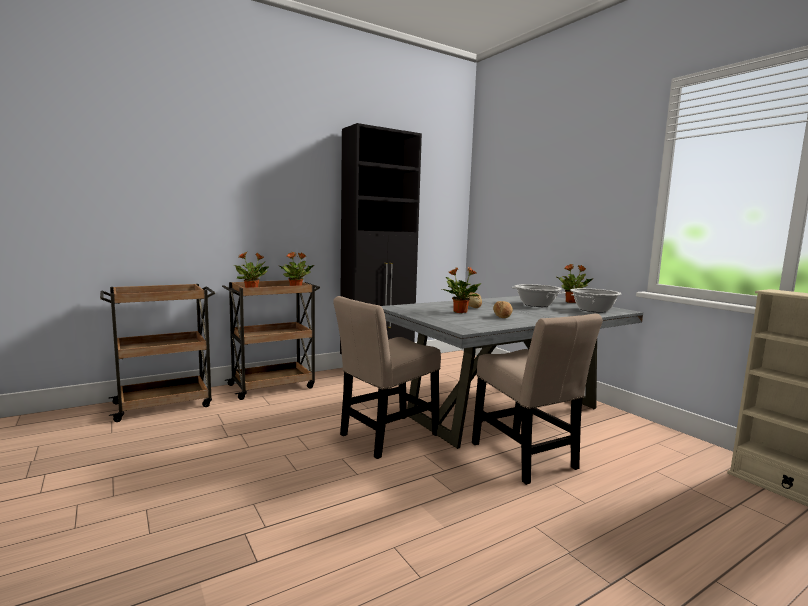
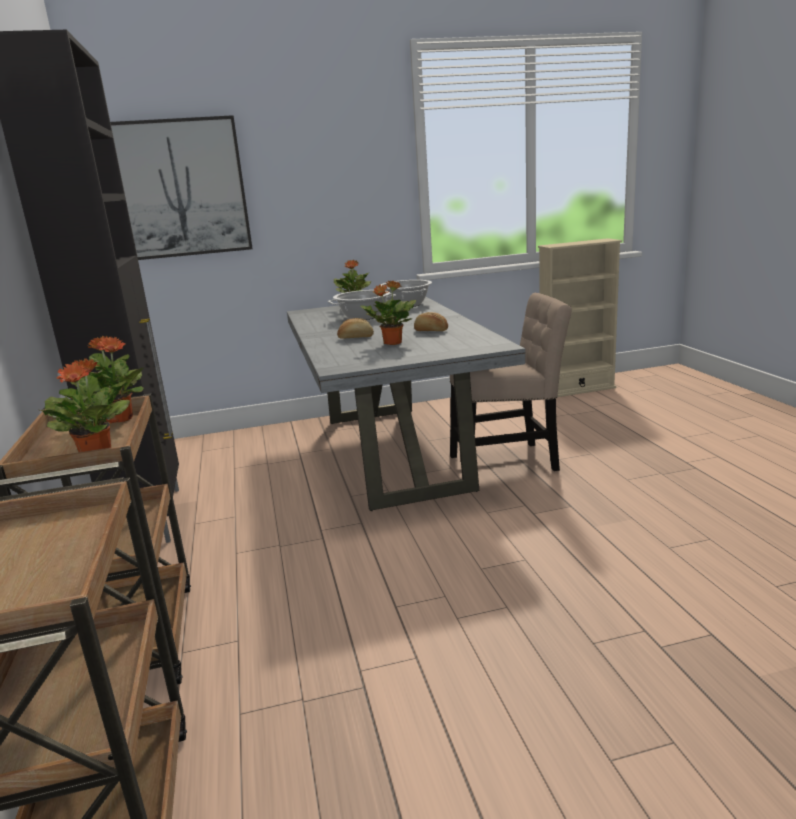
camera: 70 degrees left, 10 degrees up
(386, 436) = (428, 532): beige chair -> none
(503, 202) = (178, 189): none -> picture

